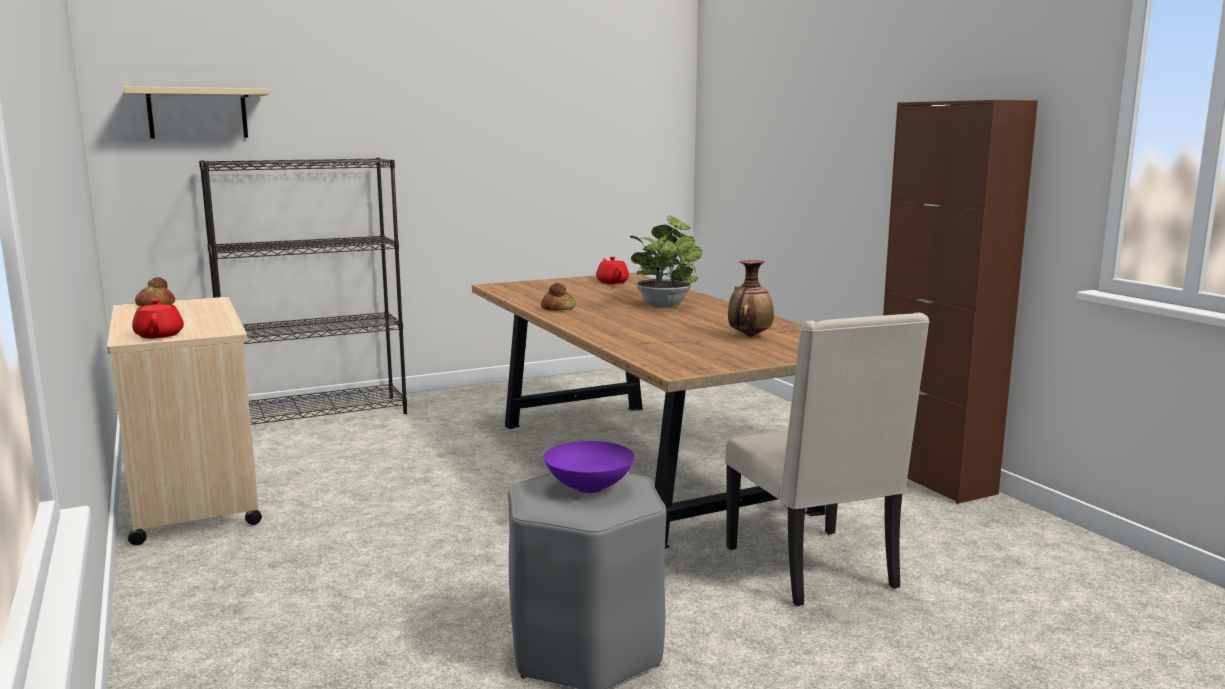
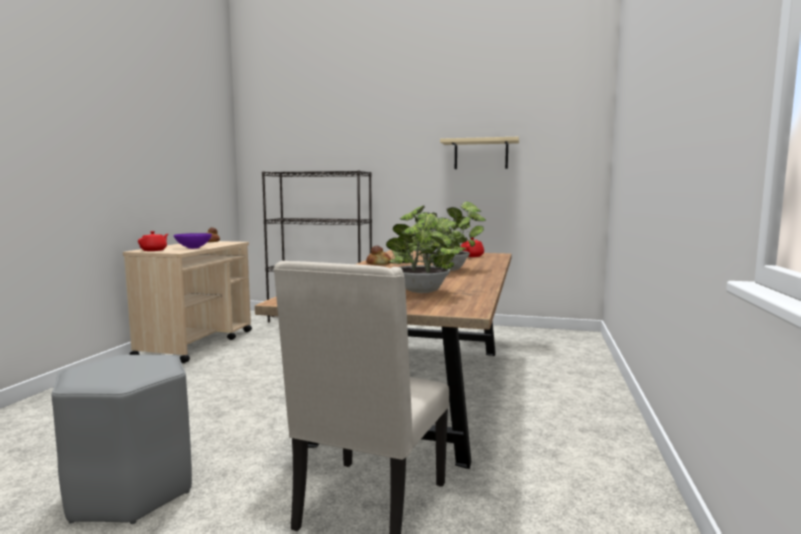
camera: 40 degrees right, 5 degrees down
(197, 113) = (283, 148): beige shelf -> beige shelf (481, 154)
(588, 488) = (130, 367): purple bowl -> purple bowl (193, 248)
(749, 336) = (421, 292): vase -> potted plant
(933, 478) = (636, 476): brown cabinet -> none

